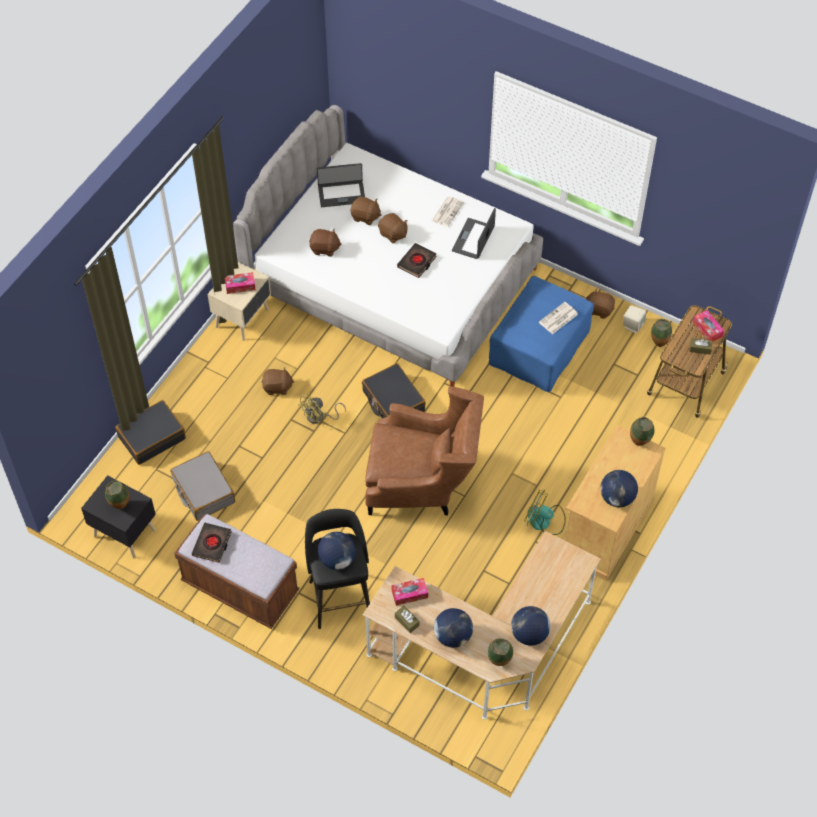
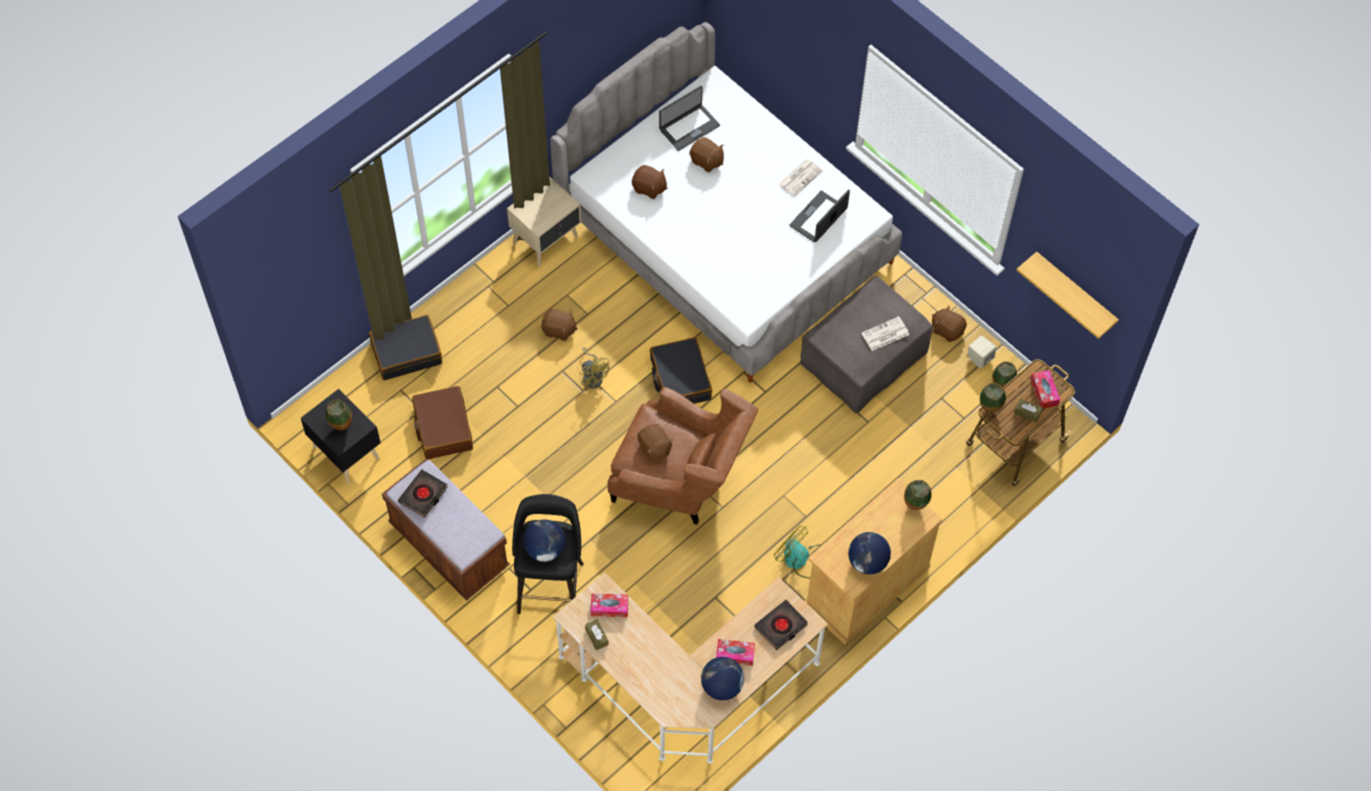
camera: 15 degrees right, 5 degrees up
(203, 491) = (443, 428): grey suitcase -> brown suitcase
(240, 286) = (545, 207): tissue box -> tissue box (735, 654)
(319, 417) = (593, 376): yellow fan -> yellow fan turned 105 degrees counterclockwise
(341, 194) = (689, 127): laptop -> laptop turned 45 degrees counterclockwise
(393, 234) = (730, 189): brown plush toy -> brown plush toy (654, 448)
(417, 262) = (746, 229): black book -> black book (781, 626)
(453, 636) = (640, 666): globe -> none
(499, 662) = (679, 708): vase -> vase (989, 409)
(538, 347) = (863, 357): blue ottoman -> grey ottoman
(716, 237) = (1074, 293): none -> shelf

